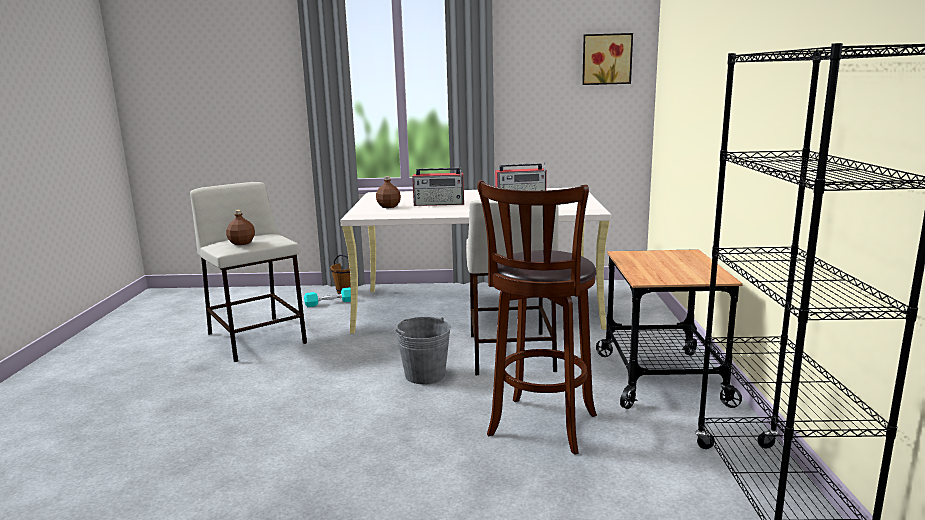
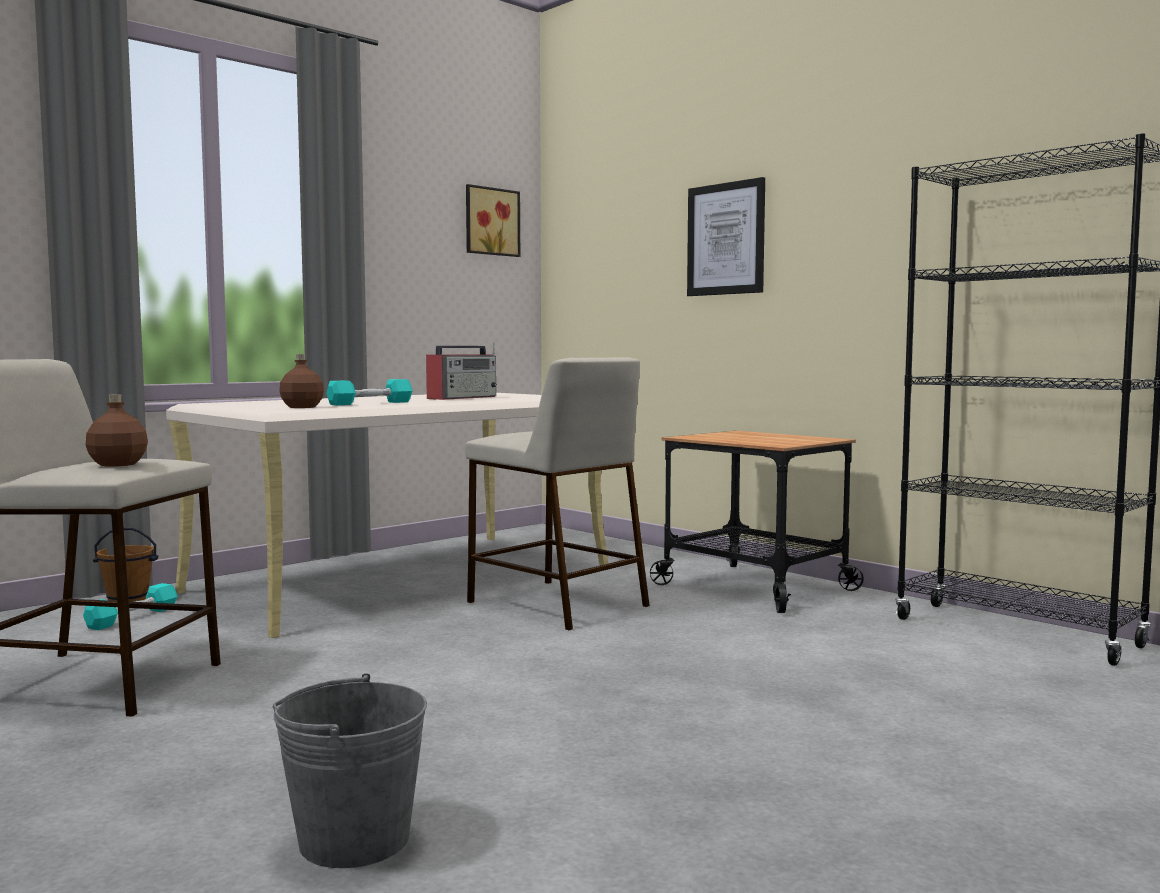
camera: 45 degrees left, 10 degrees down
(425, 375) = (506, 646): grey bucket -> grey bucket (354, 839)
(440, 204) = (370, 403): radio -> turquoise dumbbell
(541, 428) = (749, 647): brown stool -> none
(718, 84) = (726, 239): none -> picture

